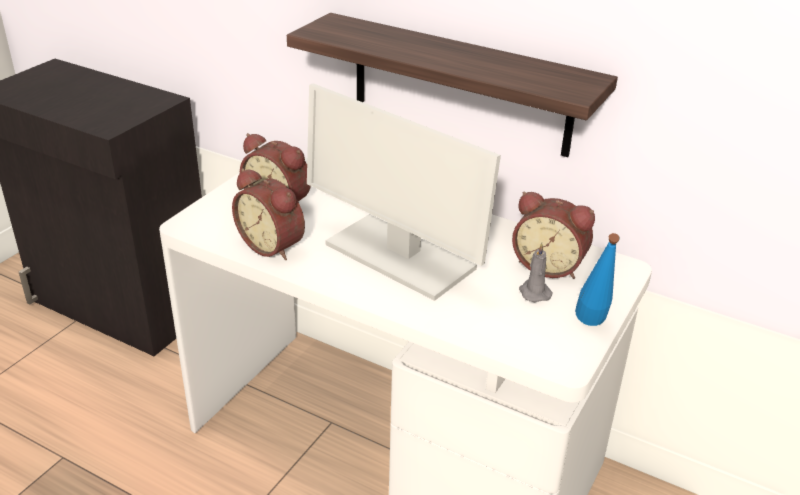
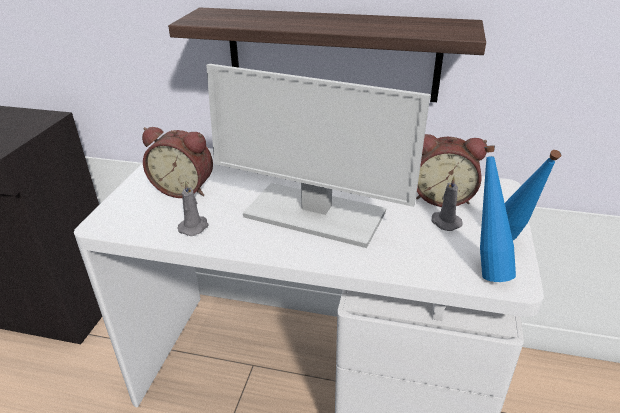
camera: 15 degrees left, 0 degrees up
(273, 245) = (194, 227): alarm clock -> grey candle
(545, 345) = (485, 268): none -> blue bottle

